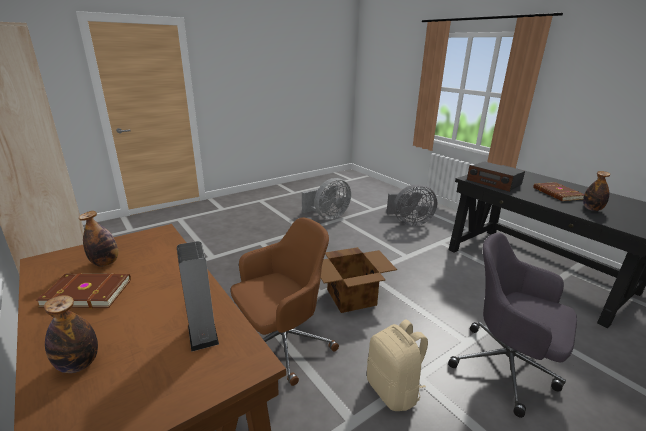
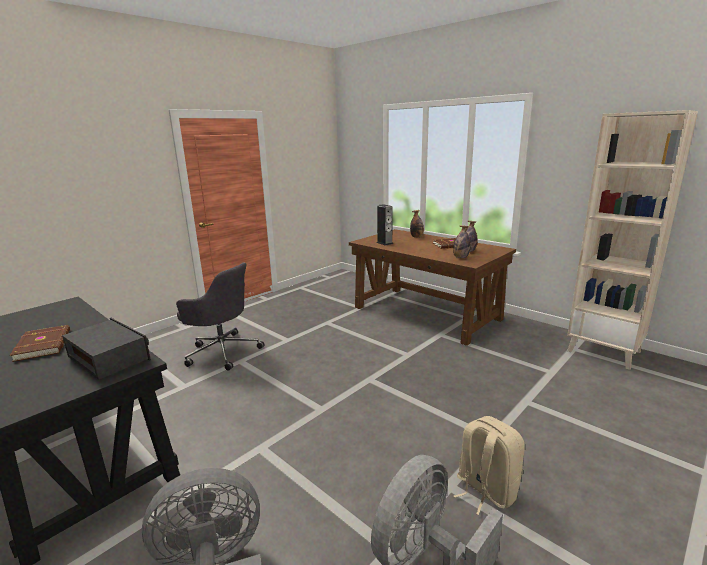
camera: 170 degrees right, 5 degrees down
(282, 344) = (381, 342): brown office chair -> none
(352, 297) = (335, 380): cardboard box -> none
(393, 390) = (303, 333): beige backpack -> beige backpack (485, 490)
(592, 209) = (55, 323): bottle -> bottle (460, 257)

